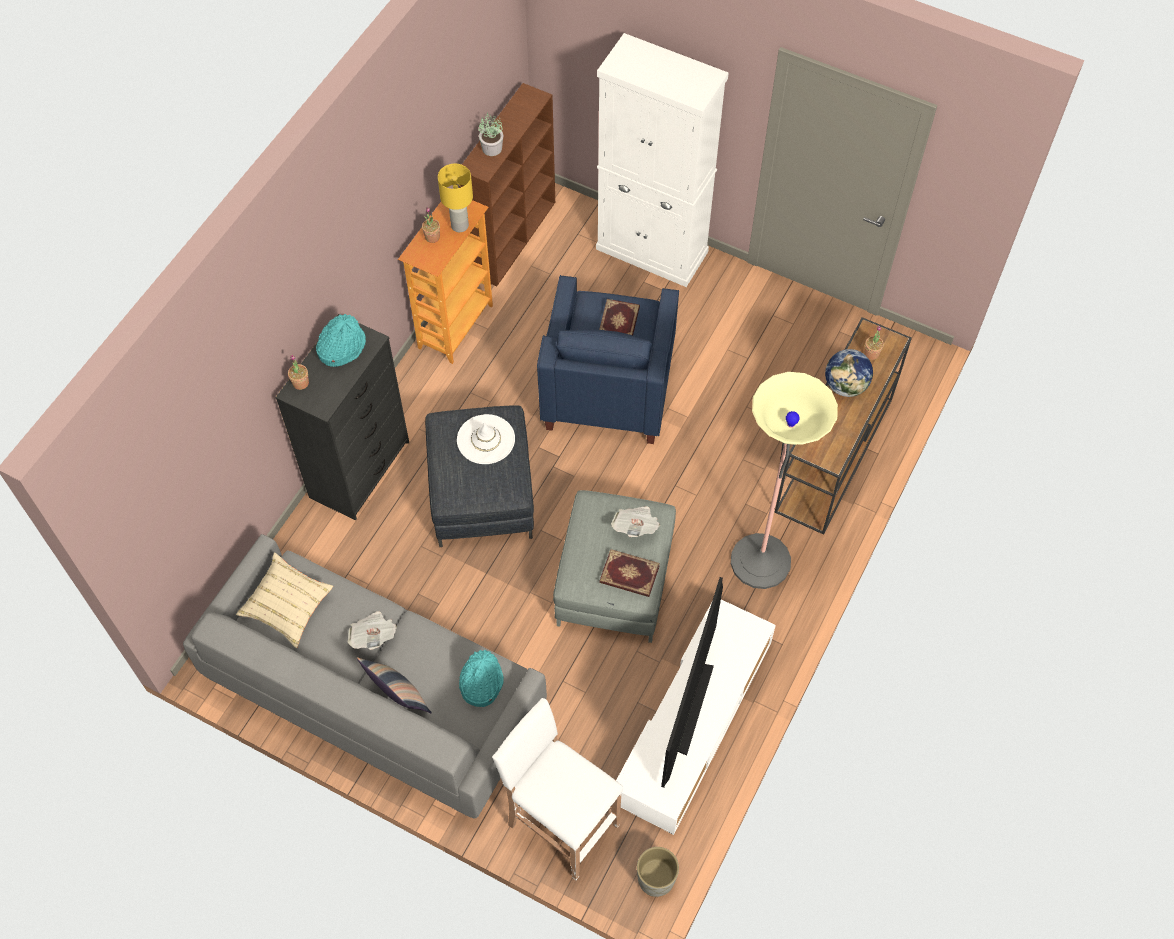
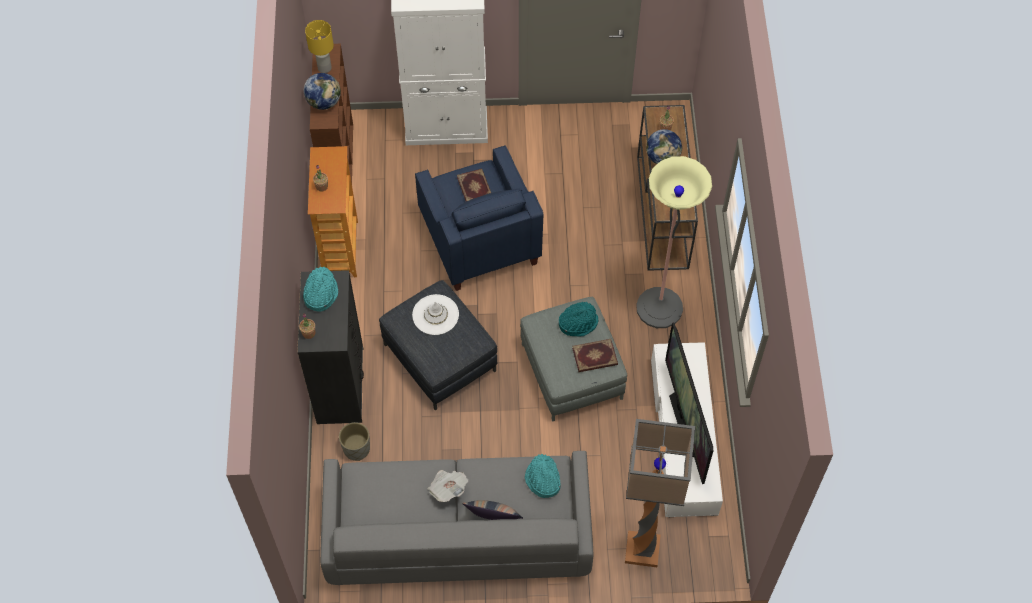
camera: 30 degrees left, 0 degrees up
(287, 606) = (373, 501): beige pillow -> none
(459, 225) = (335, 169): yellow table lamp -> yellow table lamp (324, 68)
(492, 148) = (324, 102): potted plant -> globe
(561, 823) = (641, 548): white stool -> floor lamp
(636, 527) = (578, 323): newspaper -> turquoise hat
(656, 878) = (724, 549): grey planter -> grey planter (356, 448)

